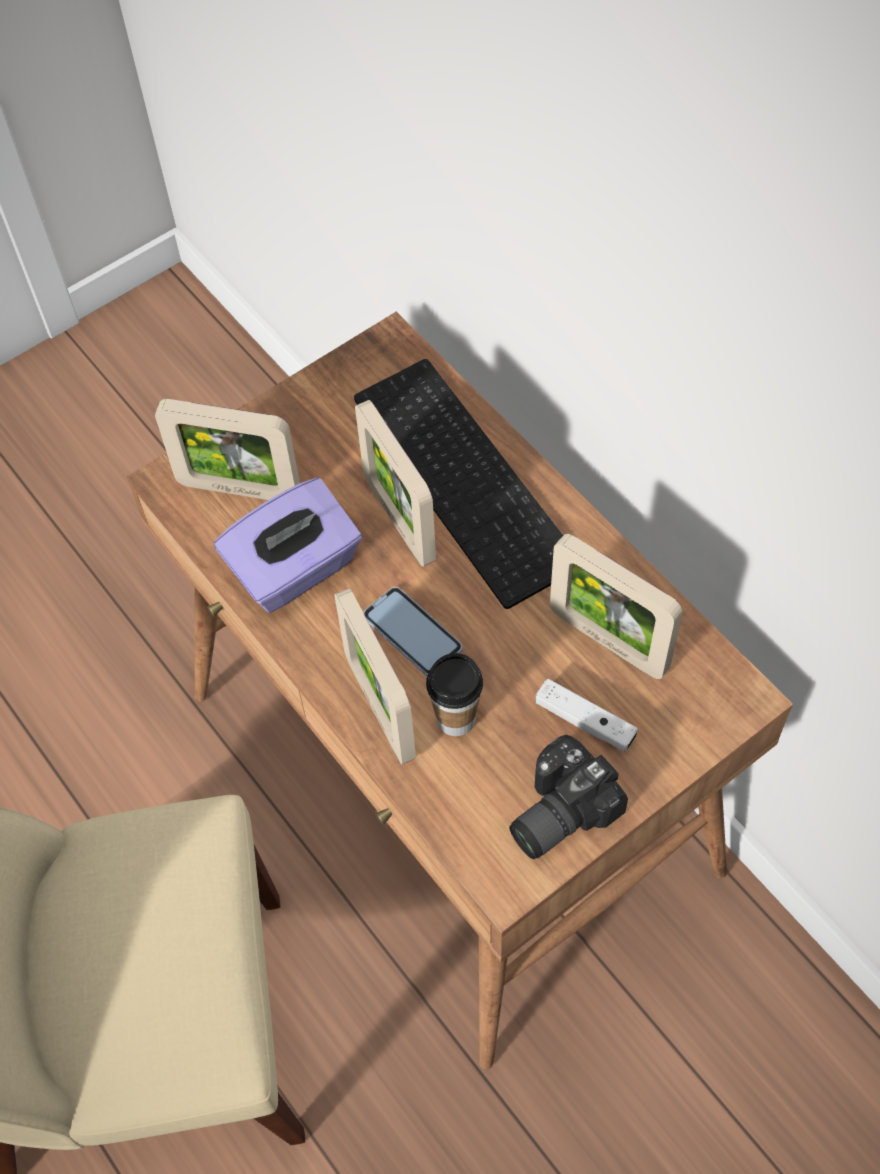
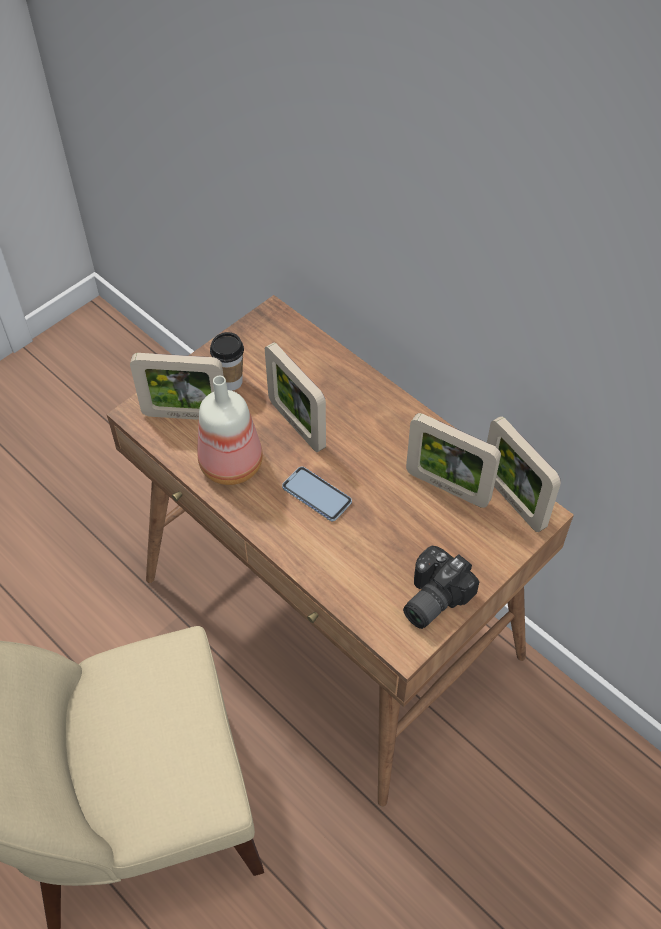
camera: 10 degrees left, 5 degrees down
(295, 569) = (231, 462): purple tissue box -> bottle
(380, 708) = (302, 545): picture frame -> picture frame (512, 500)
(456, 719) = (354, 546): cup -> cup (230, 382)
(471, 479) = (340, 395): keyboard -> none
(585, 721) = (440, 539): white game controller -> none

